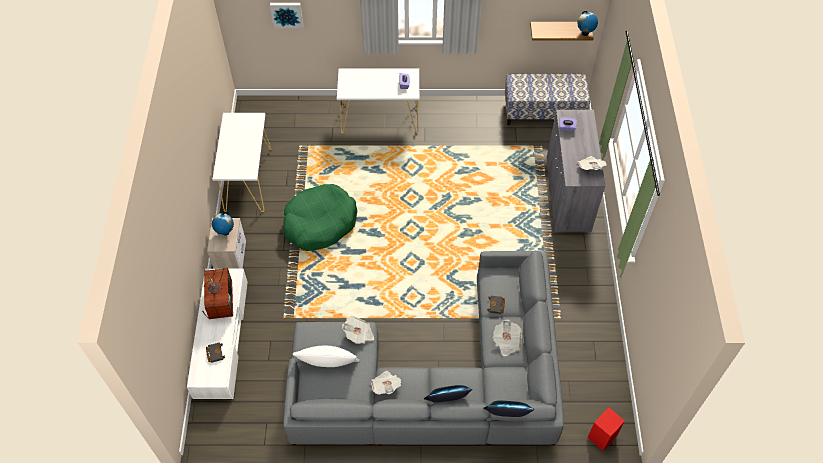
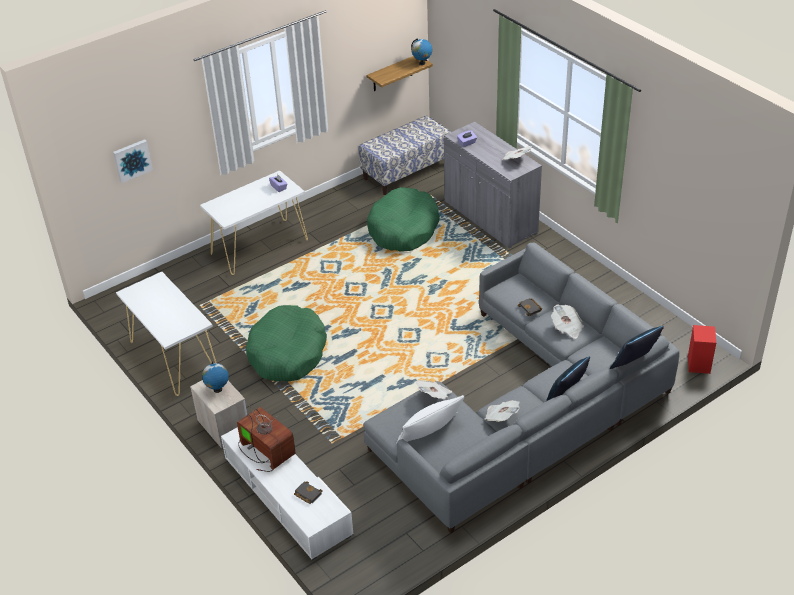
camera: 35 degrees left, 15 degrees down
(493, 165) = (403, 229): none -> green dog bed

